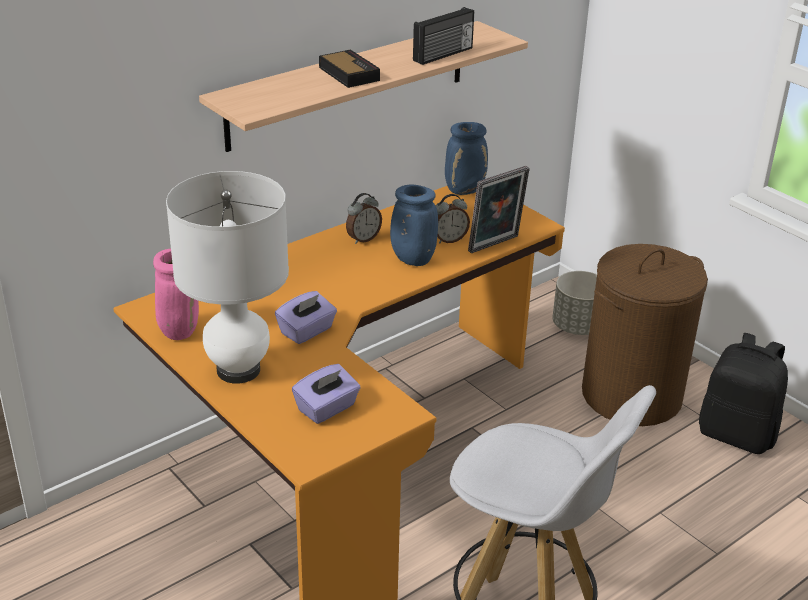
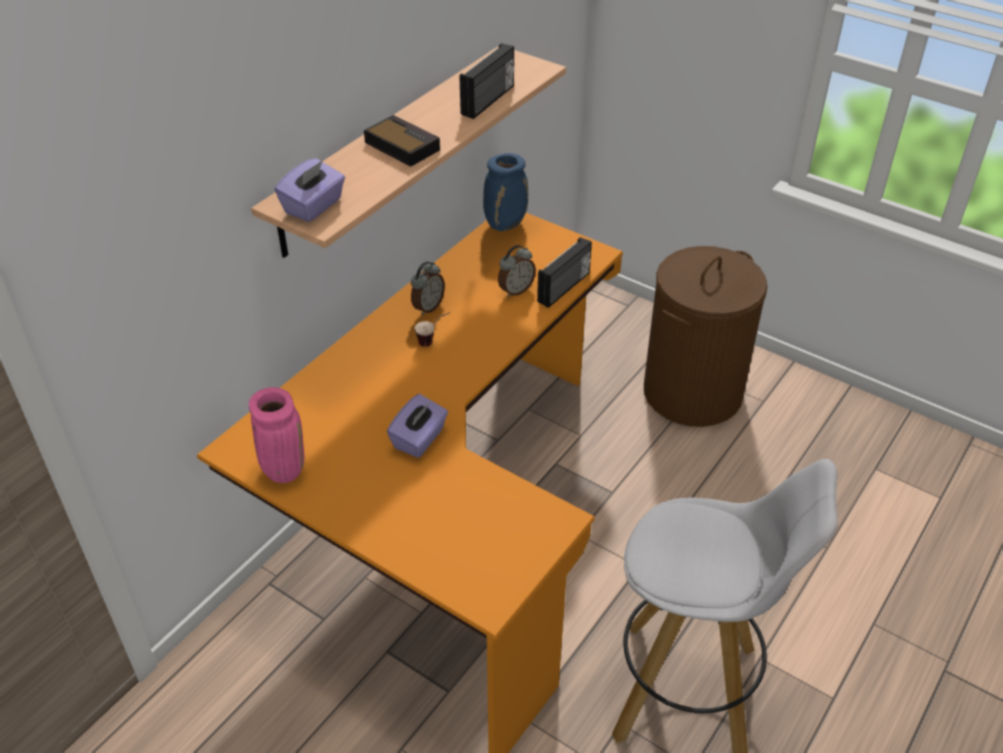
camera: 15 degrees left, 10 degrees up
(238, 370) = (369, 506): white table lamp -> none
(327, 408) = (481, 532): purple tissue box -> purple tissue box (314, 206)
(355, 263) = (433, 341): none -> cup
(411, 260) = (488, 324): blue vase -> none
(495, 245) = (565, 288): picture frame -> radio
(578, 326) = (616, 325): grey planter -> none
(737, 435) = (801, 414): black backpack -> none

